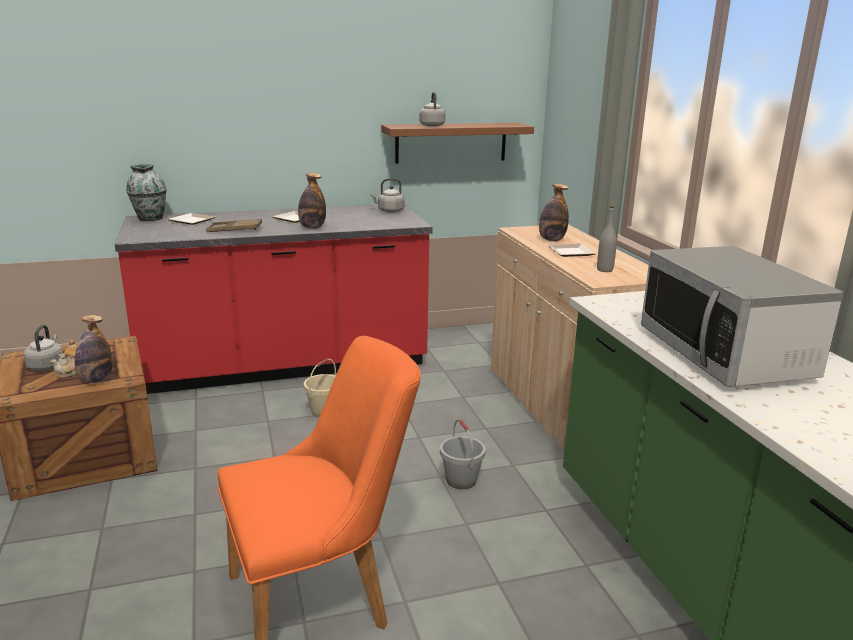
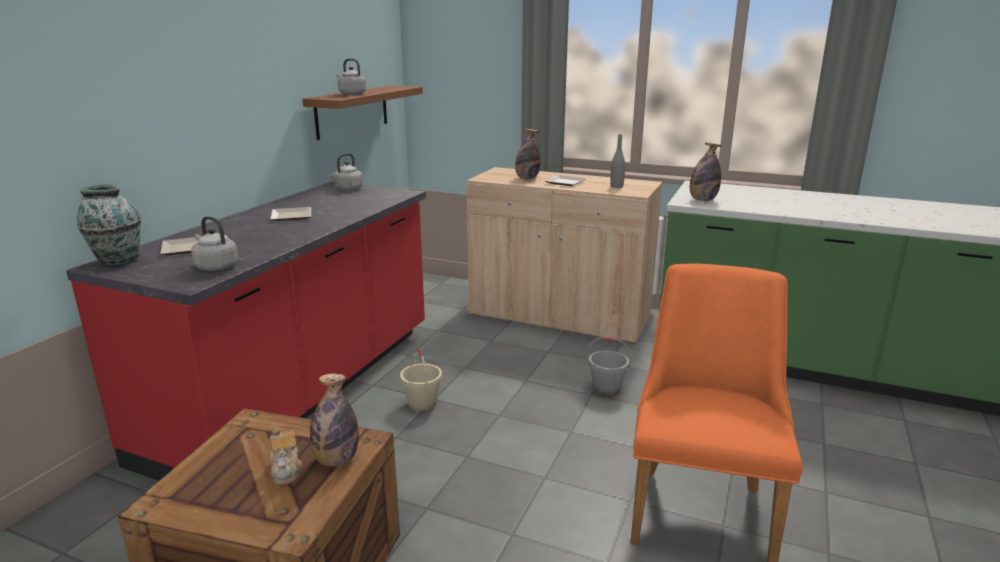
camera: 50 degrees left, 0 degrees up
(47, 365) = (232, 486): grey kettle -> grey kettle (215, 267)
(235, 230) = (273, 241): brown tray -> none
(312, 227) = (338, 218): bottle -> bottle (702, 200)
(724, 355) = (807, 206): microwave -> none

